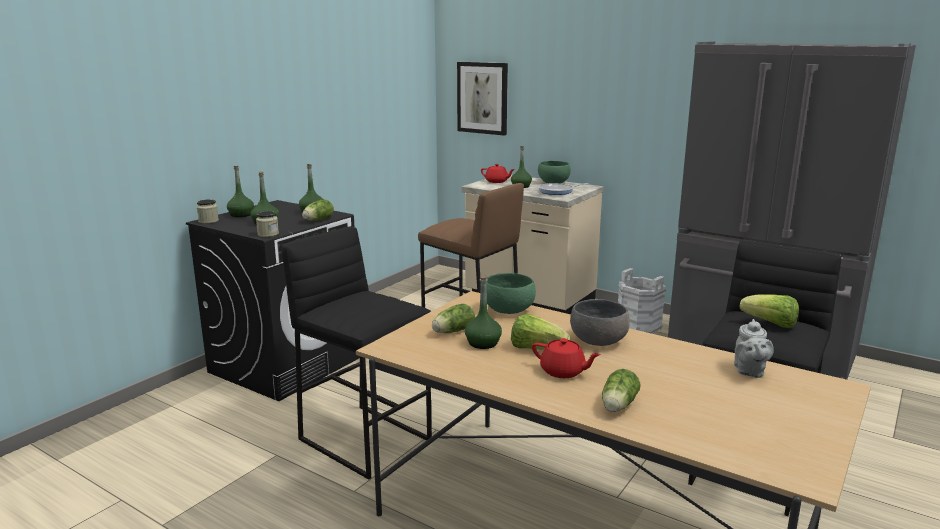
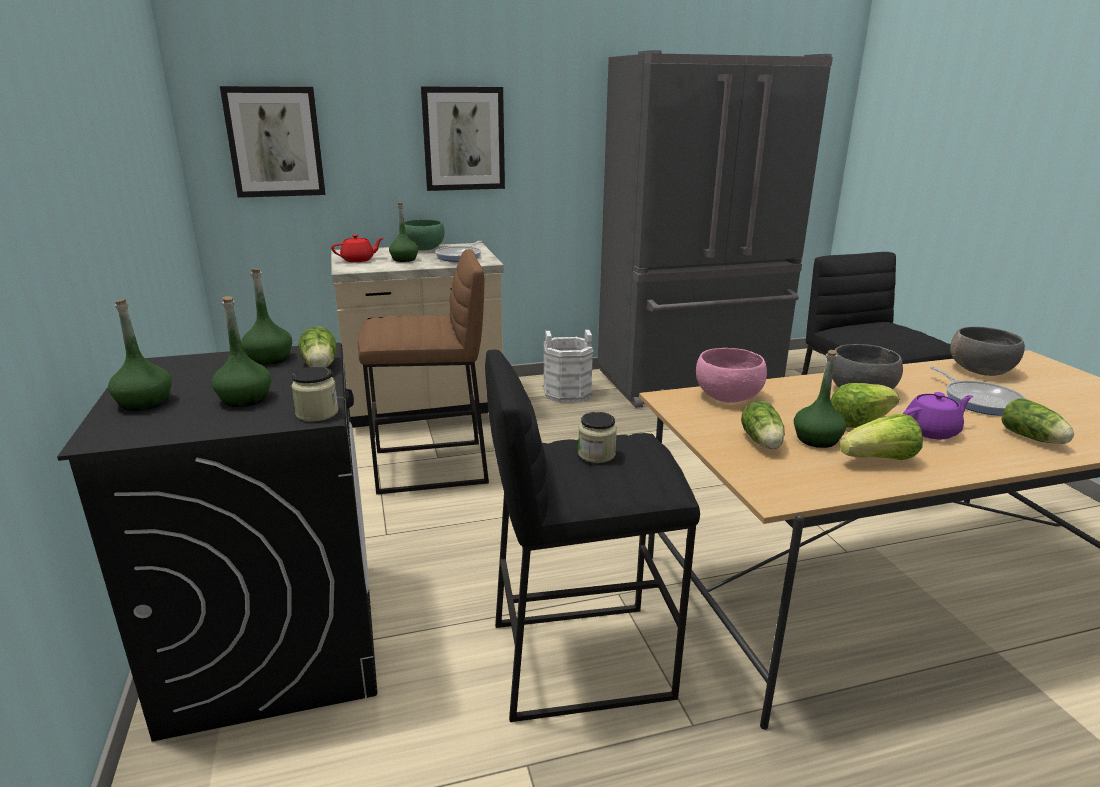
camera: 50 degrees left, 5 degrees up
(208, 221) = (110, 435): jar -> jar (596, 454)
(509, 310) = (728, 396): green bowl -> pink bowl
(563, 372) = (931, 431): red teapot -> purple teapot
(600, 104) = (463, 139): none -> picture
(666, 379) = (979, 400): none -> frying pan
(749, 371) = (980, 370): grey teapot -> grey bowl
(770, 324) = (887, 329): lettuce -> lettuce (879, 460)

